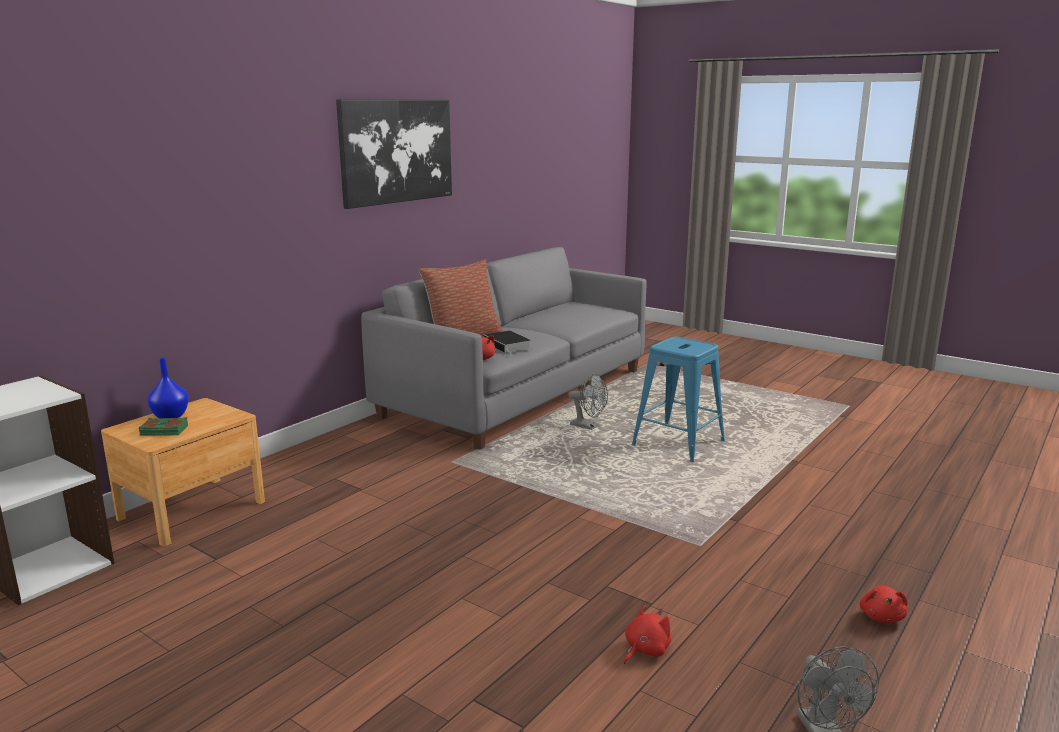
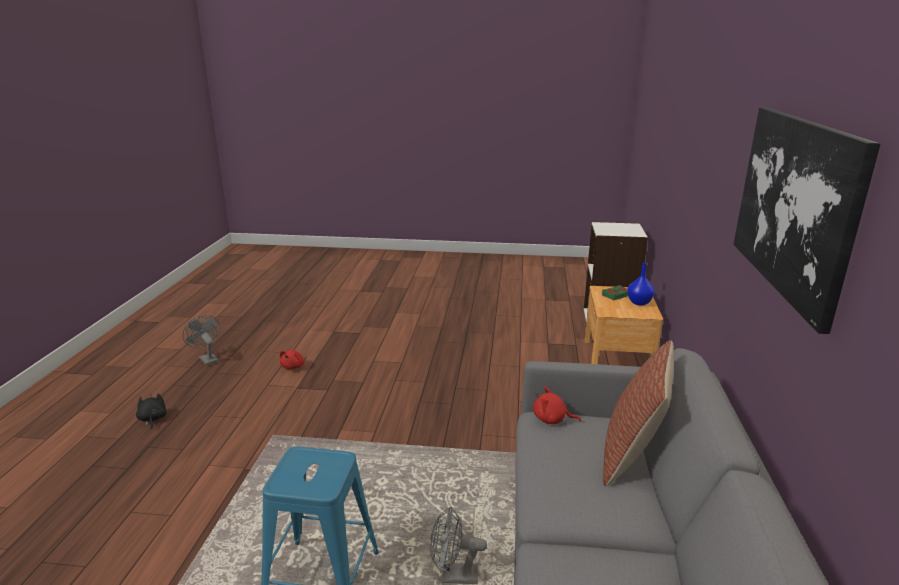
camera: 150 degrees right, 5 degrees up
(508, 345) = (559, 456): book -> none
(881, 616) = (152, 419): red plush toy -> black plush toy

